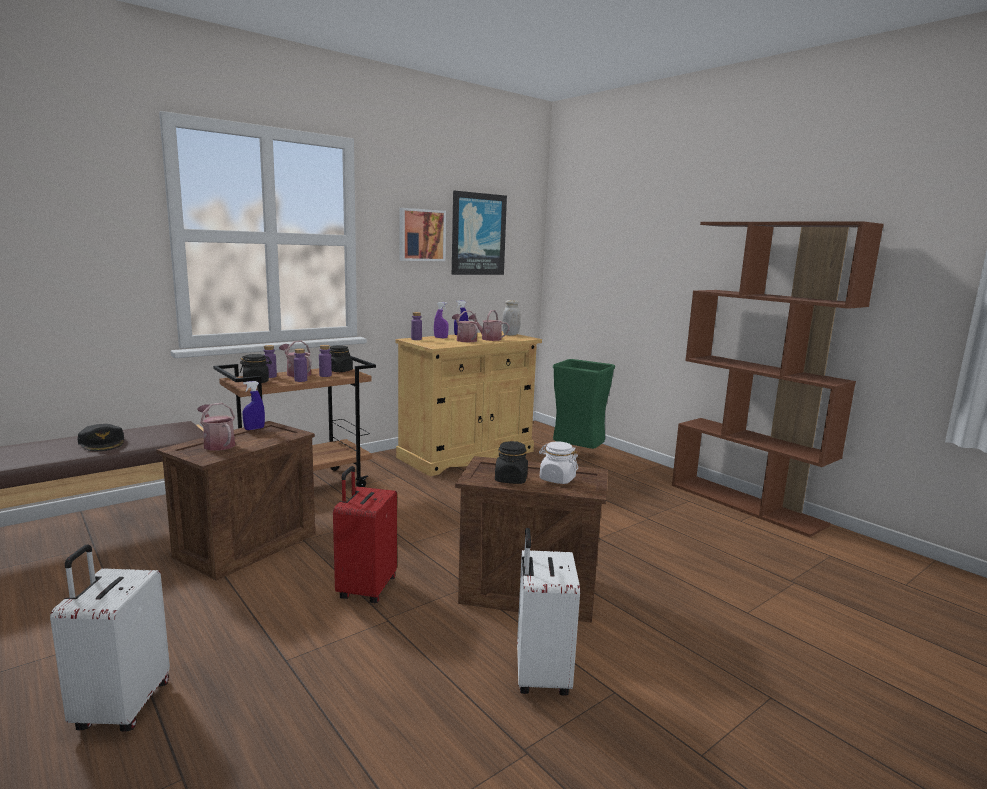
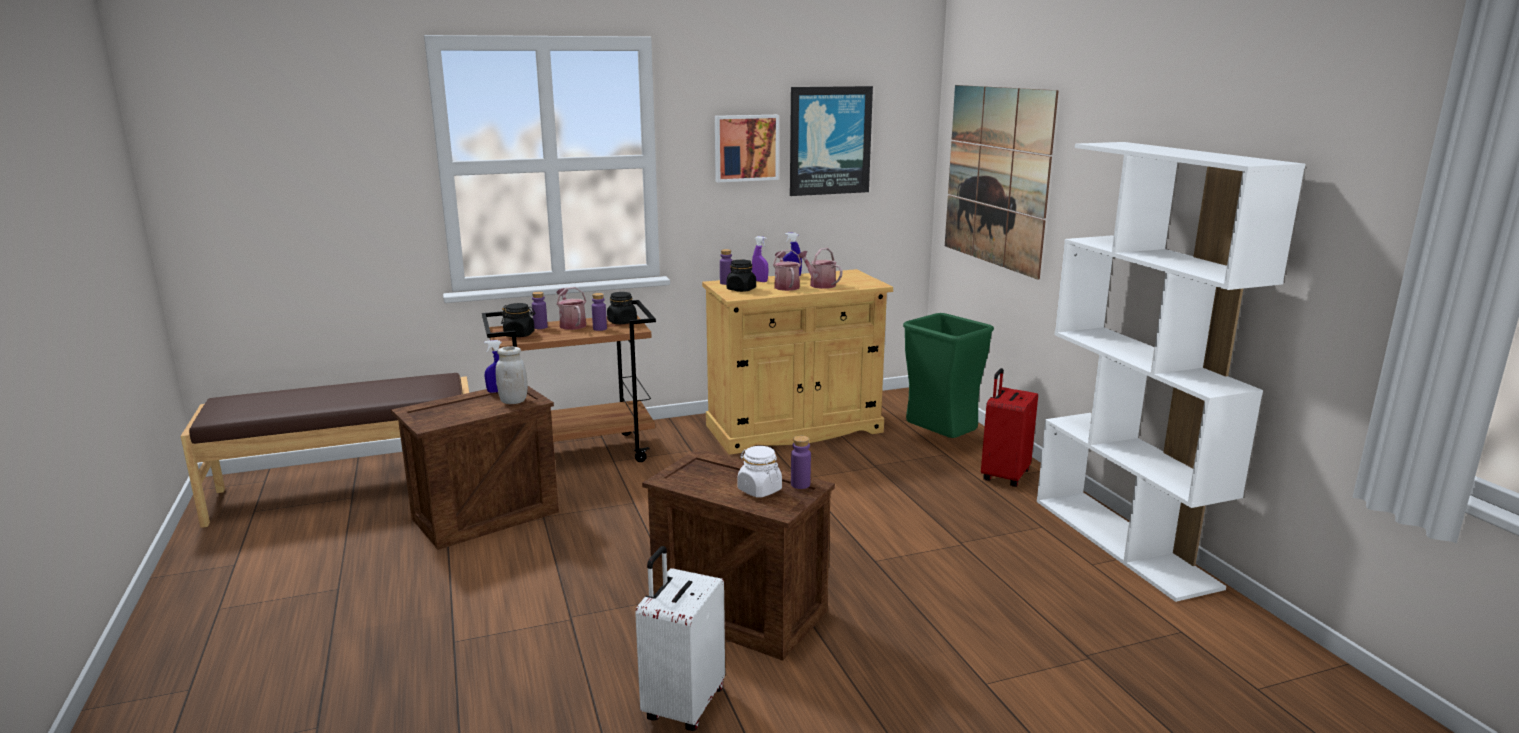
camera: 20 degrees right, 5 degrees up
(102, 443) = (360, 394): black cap -> none
(121, 707) = (301, 657): white suitcase -> none
(217, 444) = (449, 408): watering can -> none
(300, 380) = (567, 335): purple bottle -> purple bottle (800, 484)
(365, 589) = (570, 581): red suitcase -> red suitcase (1004, 476)
(510, 334) = (859, 277): white jar -> white jar (513, 401)
(511, 479) = (706, 484): black jar -> black jar (741, 289)
(603, 260) = (997, 176): none -> picture
(746, 504) = (1124, 542): brown bookcase -> white bookcase

